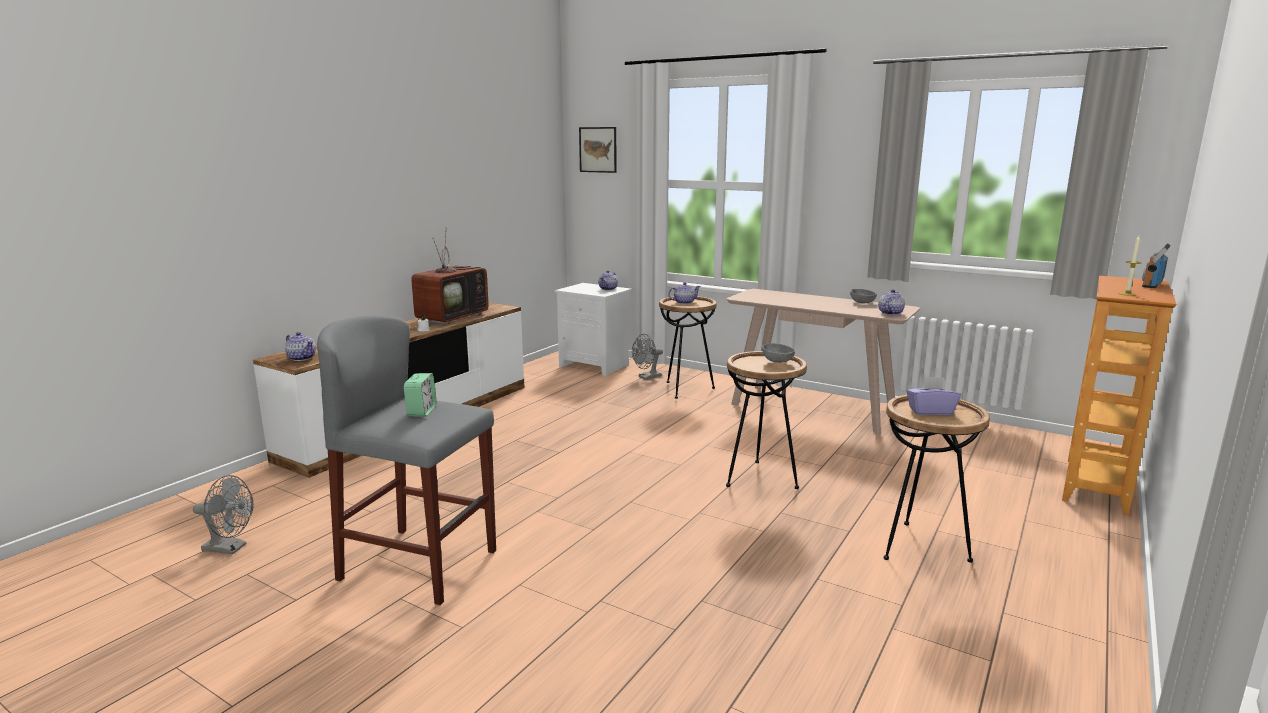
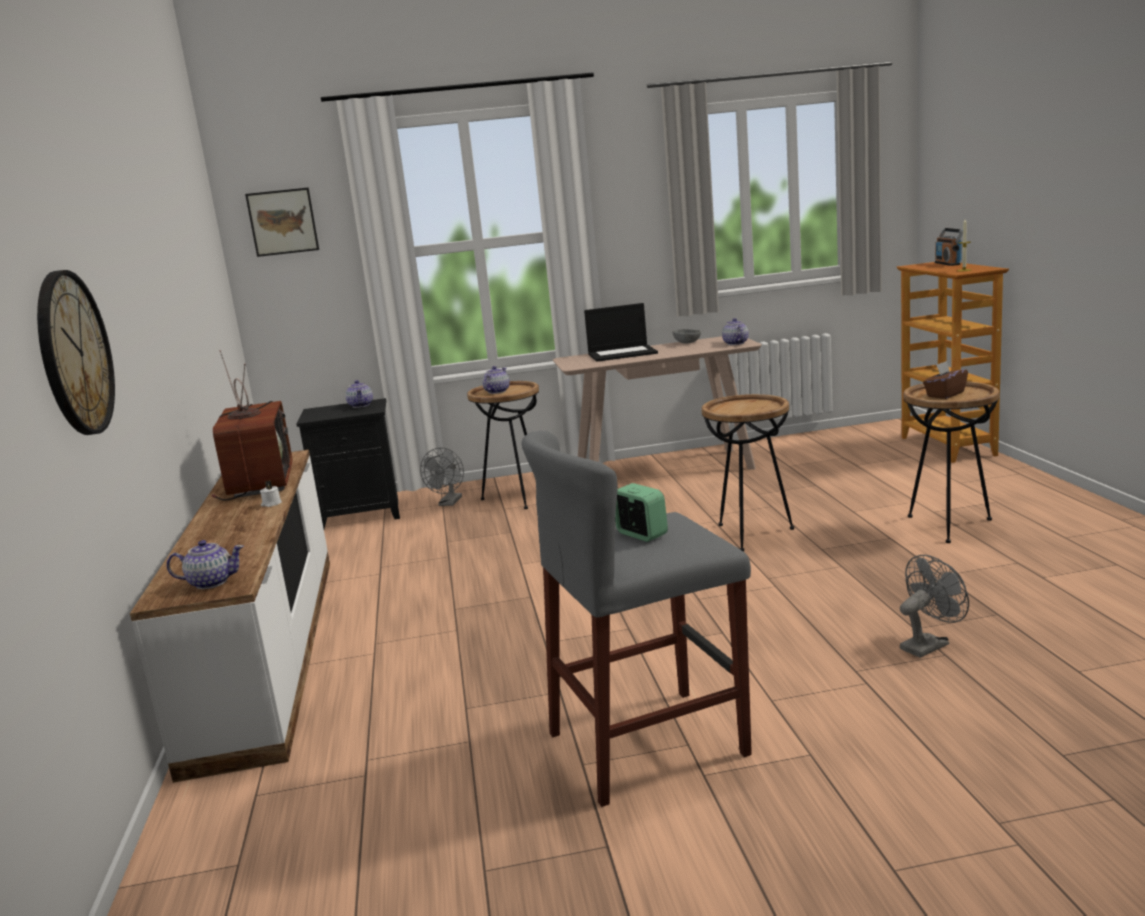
camera: 40 degrees left, 0 degrees up
(230, 548) = (388, 869): grey fan -> grey fan (929, 644)
(258, 209) = (74, 353): none -> wall clock
(596, 365) = (362, 514): white nightstand -> black nightstand
(778, 361) = (749, 401): grey bowl -> none
(797, 298) = (623, 353): none -> laptop
(930, 411) = (945, 394): purple tissue box -> brown tissue box

